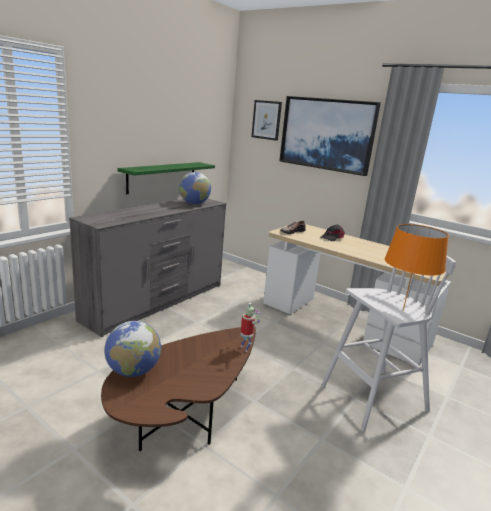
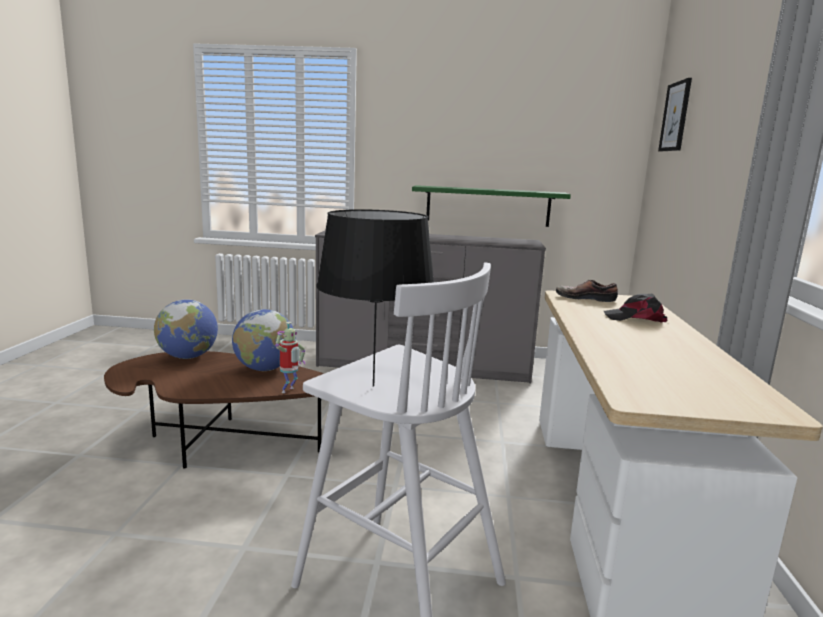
camera: 60 degrees right, 5 degrees down
(194, 204) = (495, 241): globe -> globe (264, 369)
(327, 134) = (727, 121): picture -> none
(403, 310) = (372, 386): orange table lamp -> black table lamp

